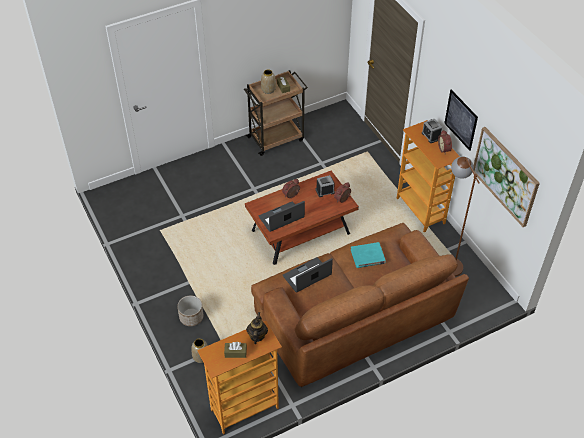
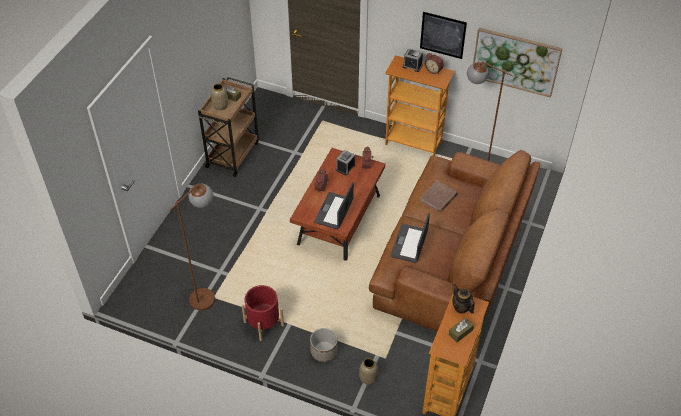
camera: 40 degrees left, 0 degrees up
(159, 225) = (208, 293): none -> brown floor lamp
(173, 270) = (263, 323): none -> red planter
(367, 256) = (438, 198): turquoise book -> brown book

